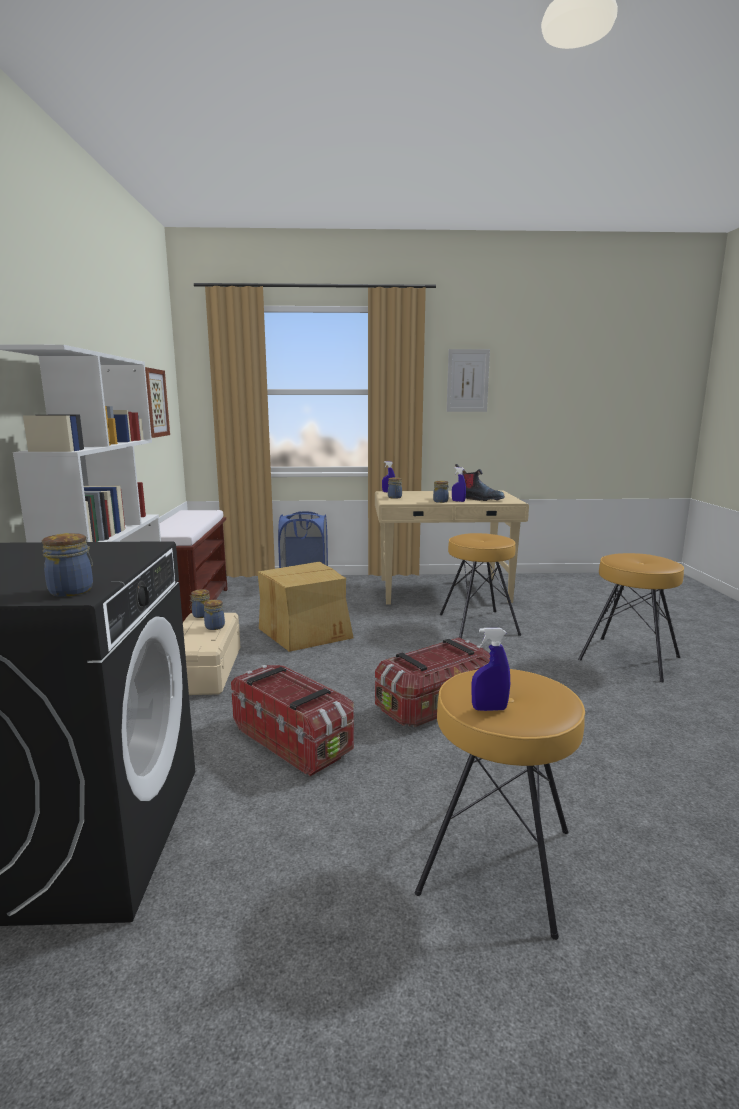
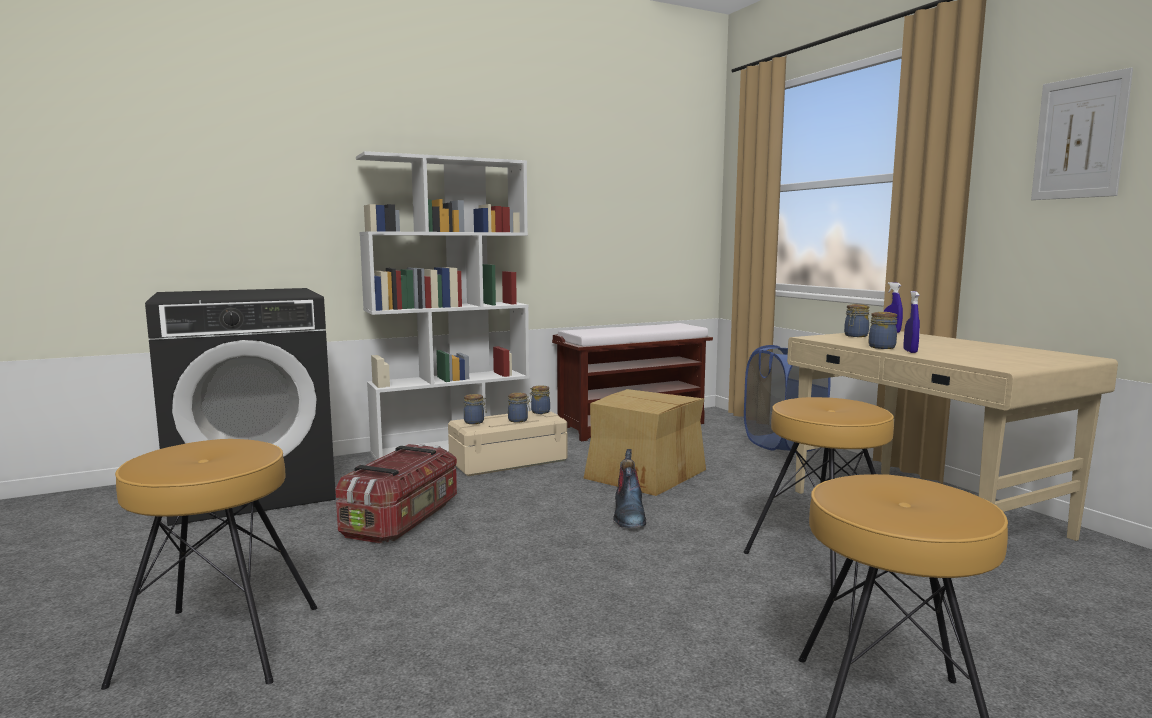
camera: 65 degrees right, 5 degrees down
(73, 590) = (177, 299): jar -> jar (475, 422)
(153, 403) = (643, 204): picture -> none
(436, 705) = (522, 568): storage box -> none
(478, 499) = (964, 355): boot -> boot (628, 515)
(489, 709) = (168, 450): blue spray bottle -> none

